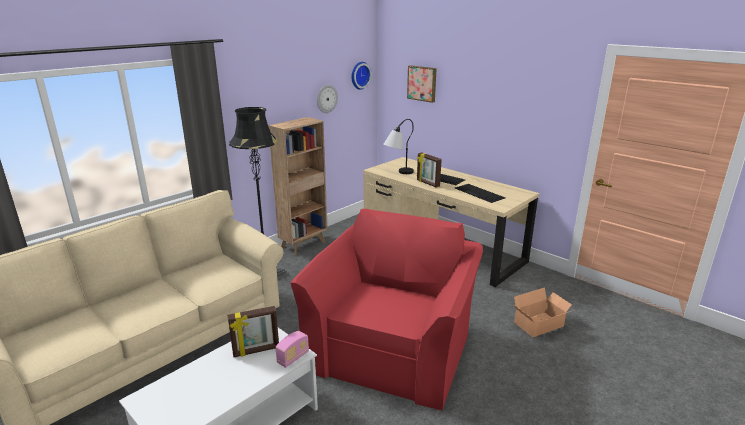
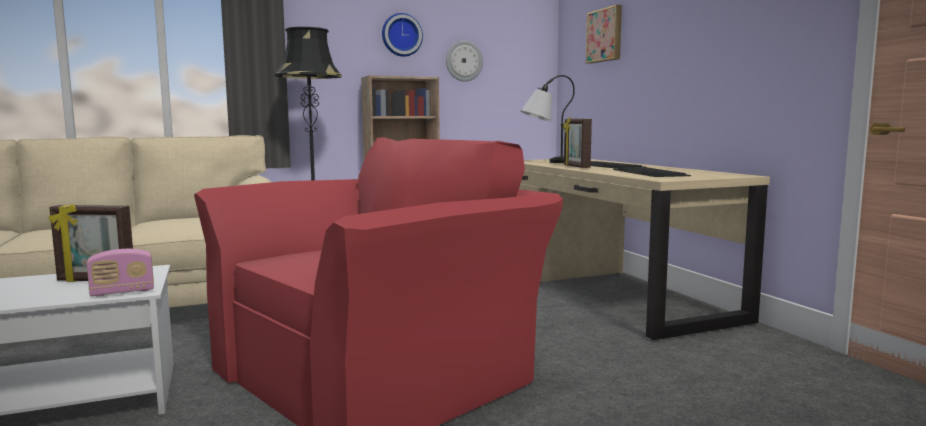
camera: 25 degrees right, 15 degrees down
(359, 75) = (523, 37): wall clock -> wall clock (401, 35)
(540, 325) = (700, 401): cardboard box -> none

